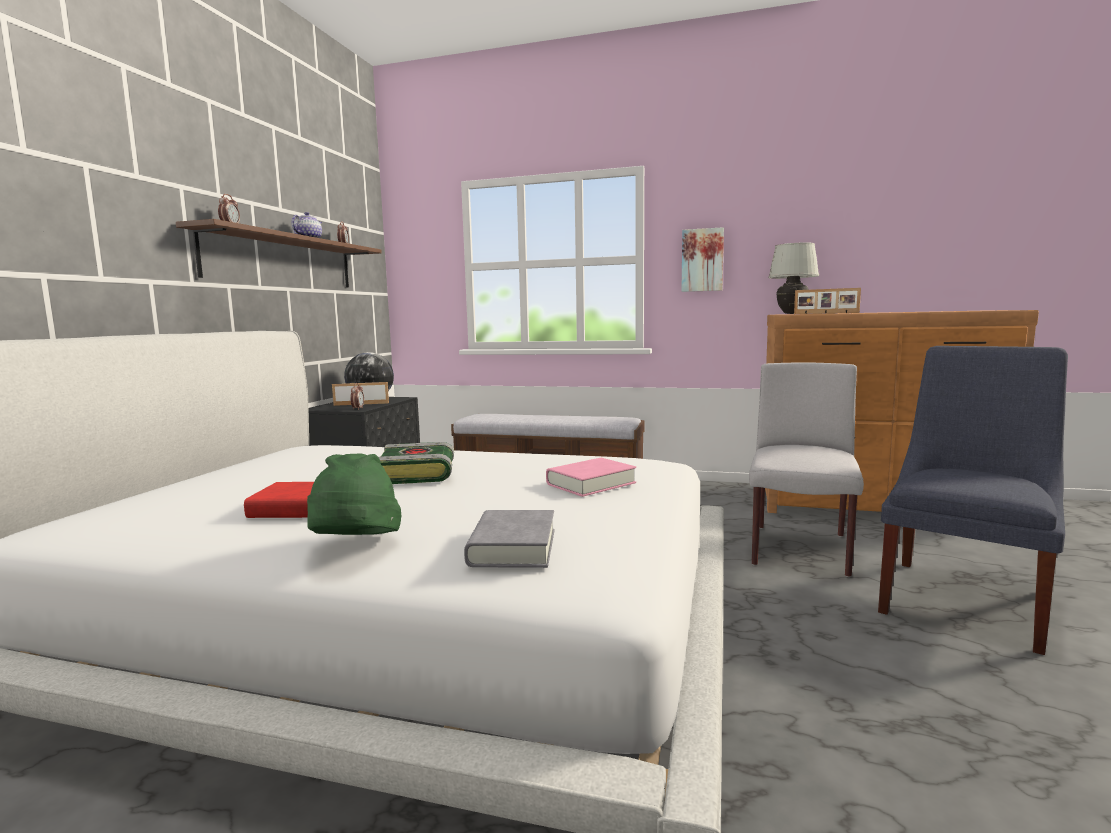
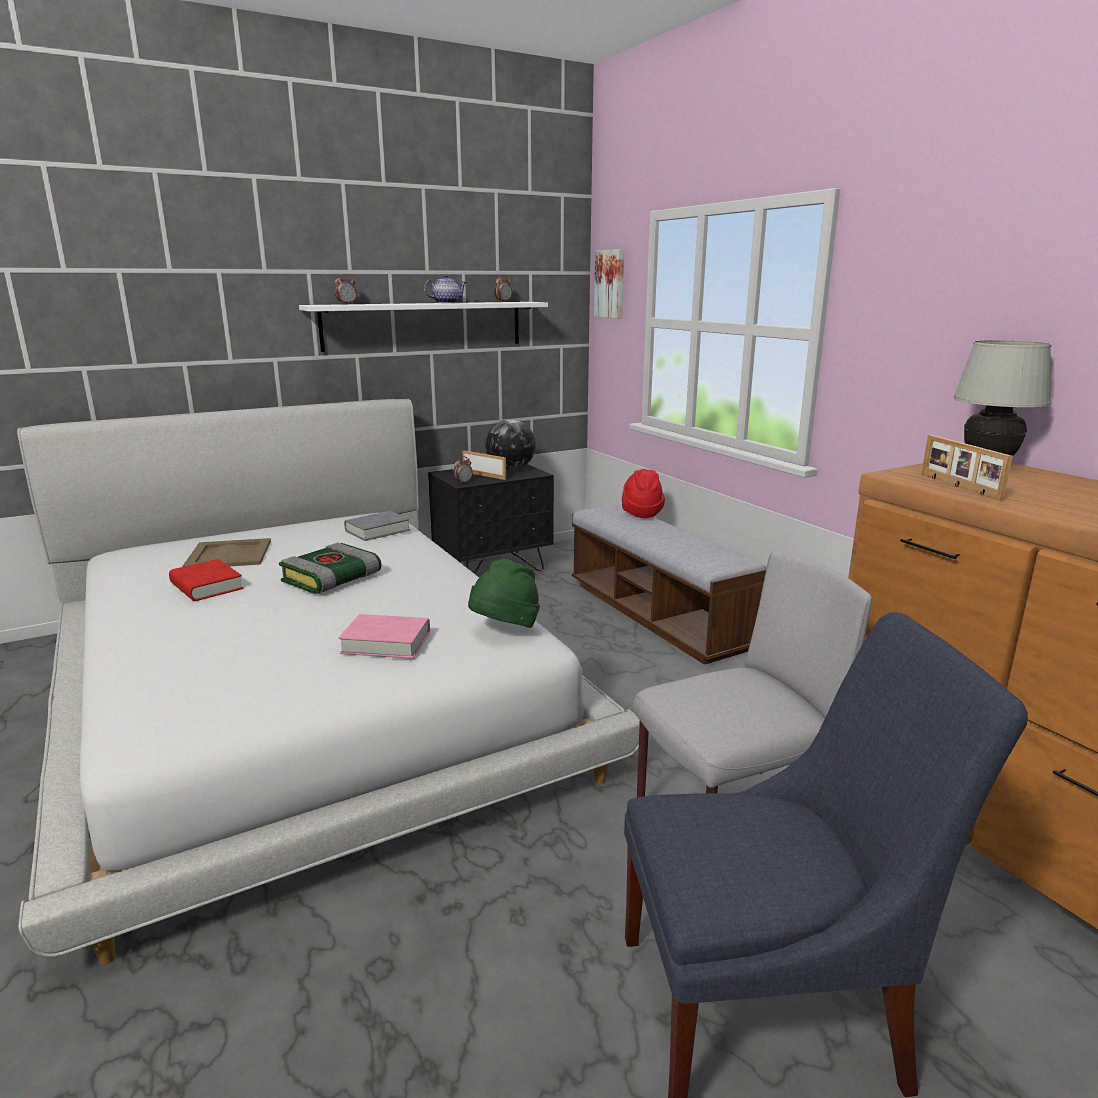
camera: 45 degrees right, 10 degrees up
(238, 490) = (228, 554): none -> beige tray
(283, 261) = (424, 325): brown shelf -> white shelf
(355, 546) = (145, 634): green hat -> green hat (505, 629)
(507, 413) = (641, 513): none -> red hat
(513, 547) = (181, 678): grey book -> grey book (377, 531)
(702, 260) = (894, 347): picture -> picture (611, 284)

